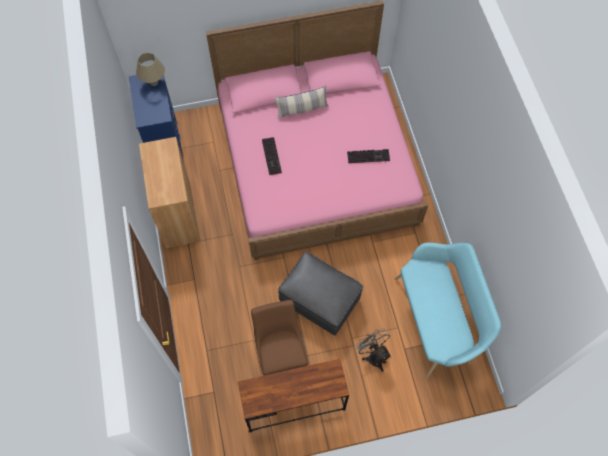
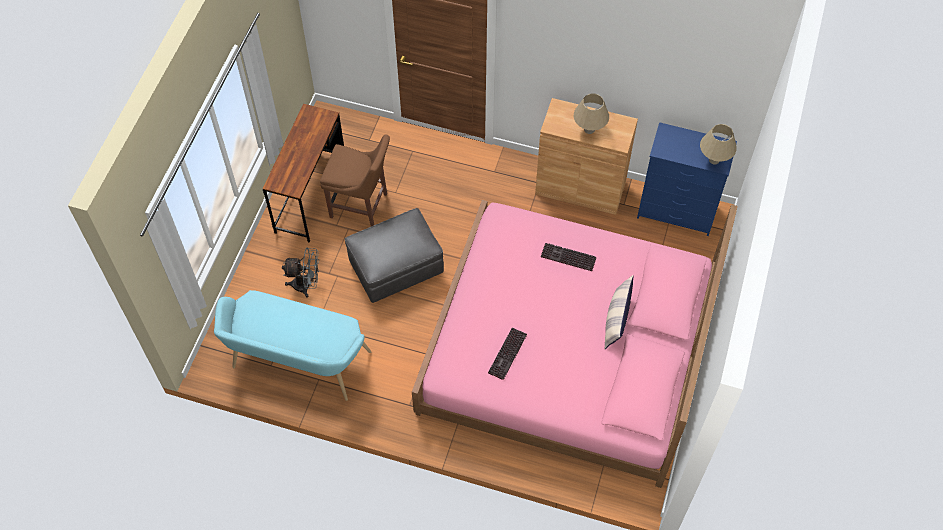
camera: 120 degrees right, 5 degrees down
(167, 169) = (589, 129): none -> beige table lamp

